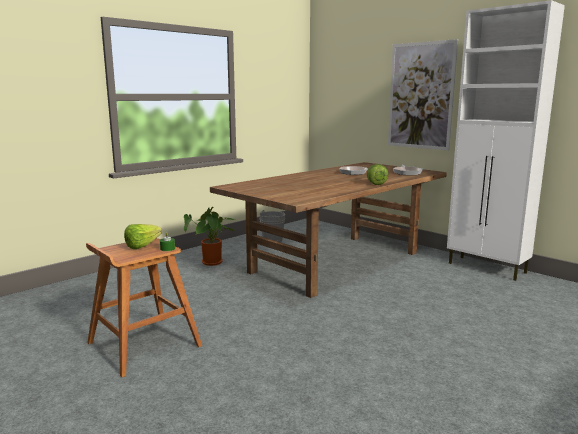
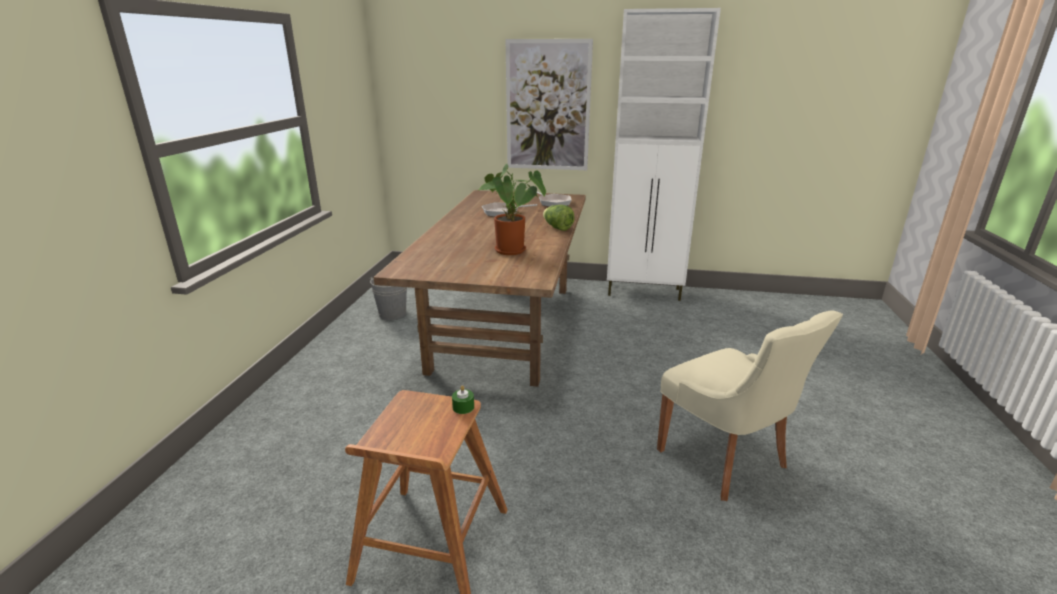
camera: 35 degrees left, 10 degrees up
(146, 245) = (422, 412): lettuce -> none
(212, 263) = (358, 374): potted plant -> potted plant (513, 251)
(390, 379) = (725, 460): none -> beige chair

